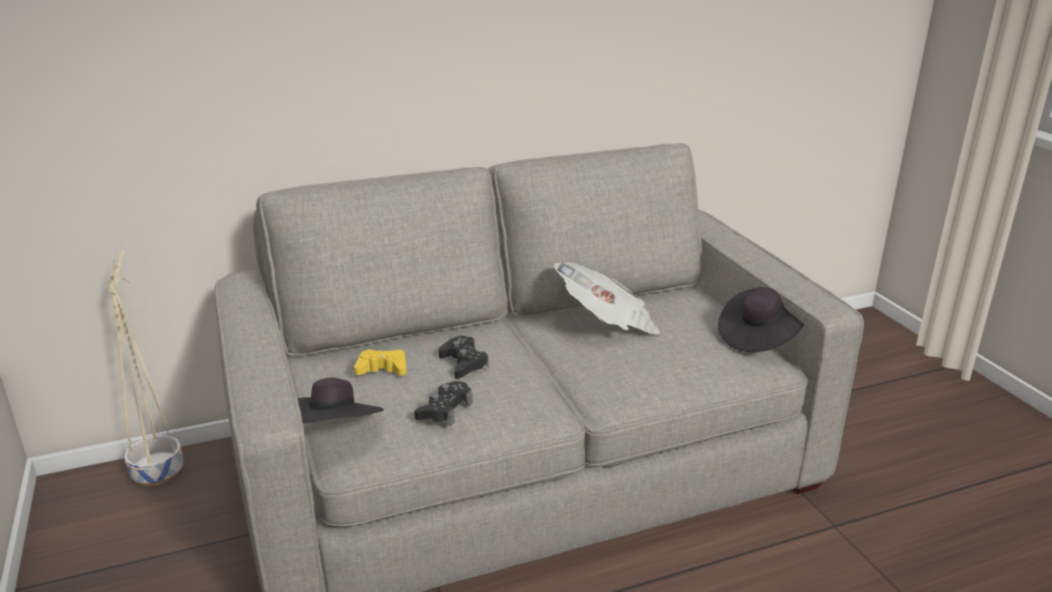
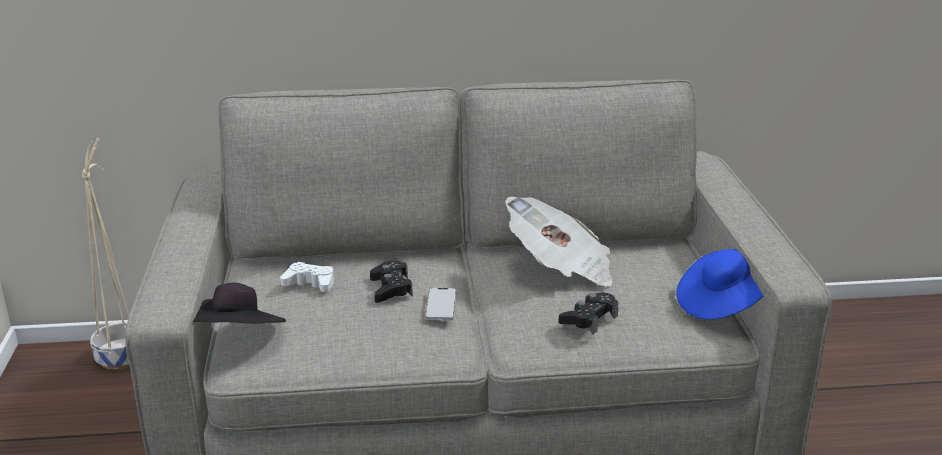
camera: 15 degrees right, 0 degrees up
(382, 369) = (310, 283): yellow game controller -> white game controller
(444, 410) = (348, 331): black game controller -> black game controller (589, 319)
(518, 372) = (441, 305): none -> phone
(759, 336) = (722, 303): black hat -> blue hat

